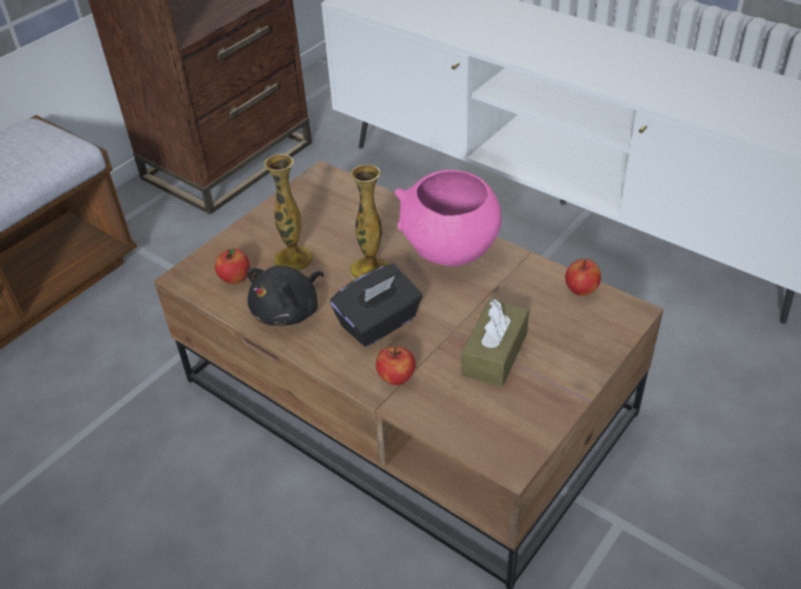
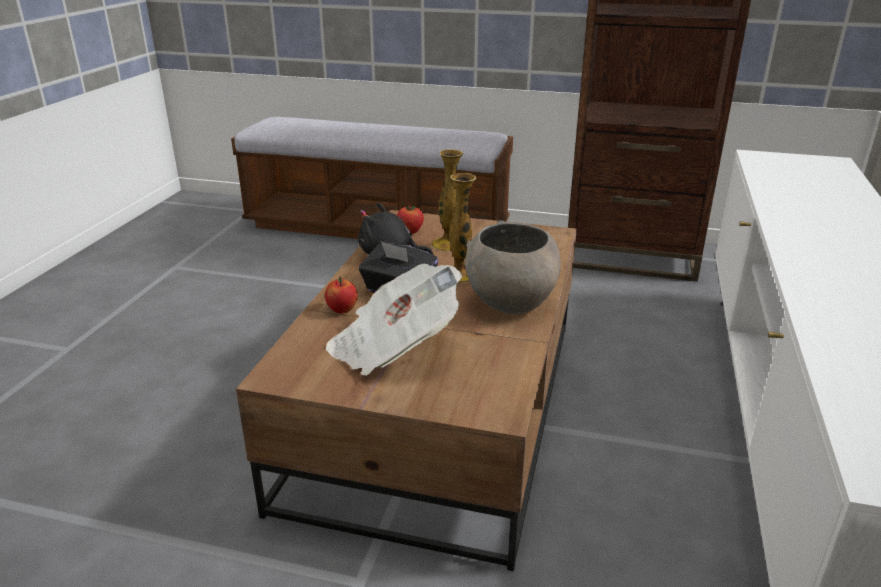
camera: 65 degrees right, 15 degrees down
(450, 252) = (510, 303): pink bowl -> grey bowl
(495, 354) = (394, 347): brown tissue box -> newspaper
(581, 290) = (512, 379): apple -> none

